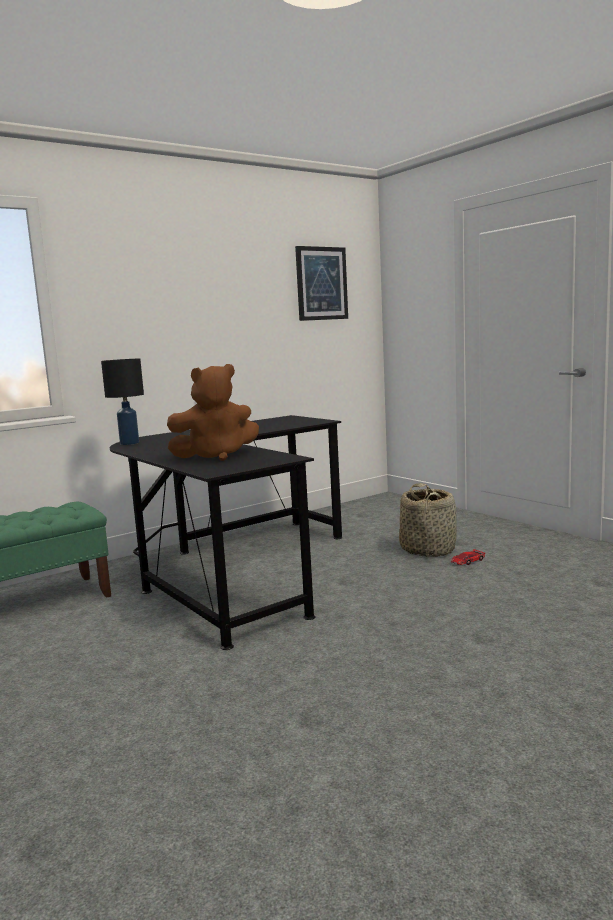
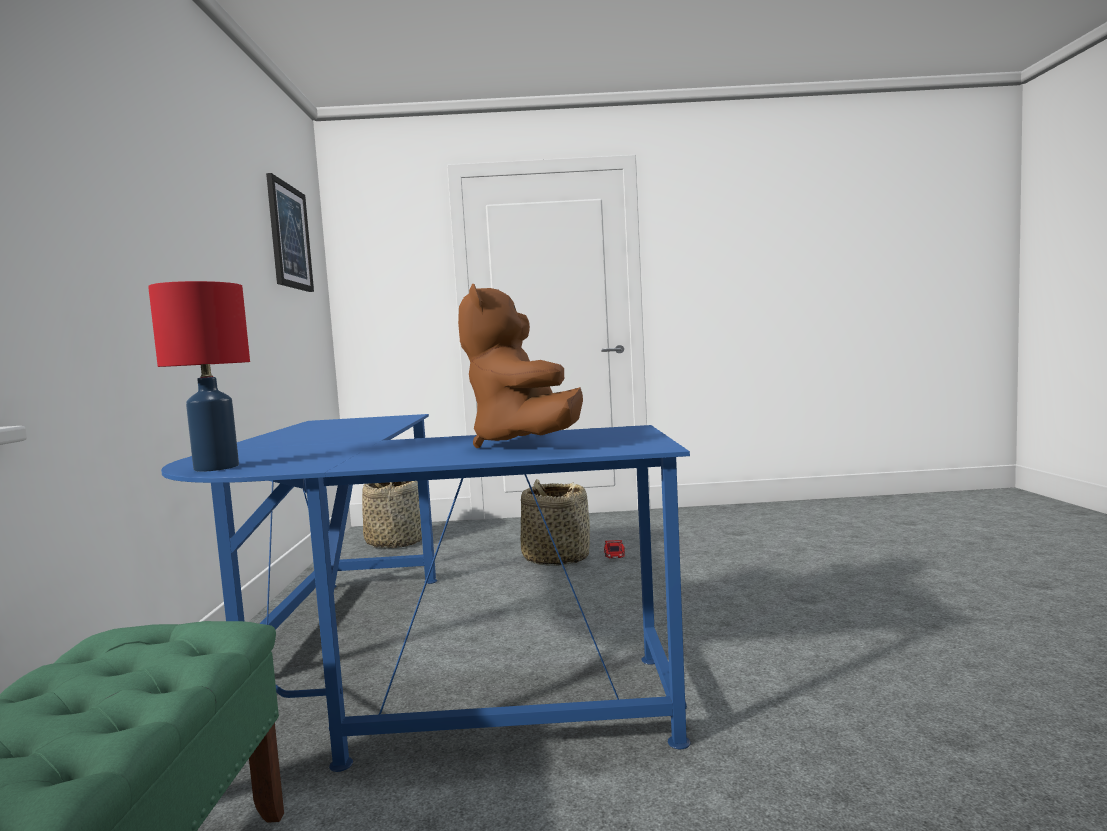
camera: 55 degrees left, 5 degrees down
(129, 443) = (217, 468): black table lamp -> red table lamp
(216, 456) = (522, 443): brown plush toy -> brown plush toy turned 150 degrees clockwise
(233, 571) = (404, 667): black desk -> blue desk
(382, 509) = (396, 542): none -> basket

